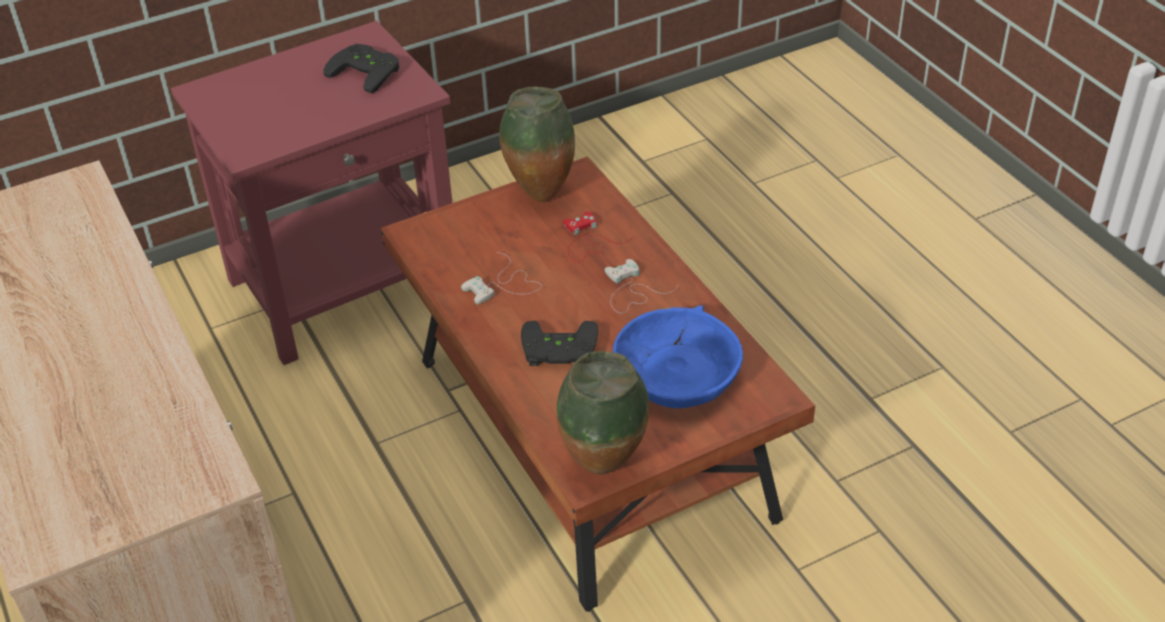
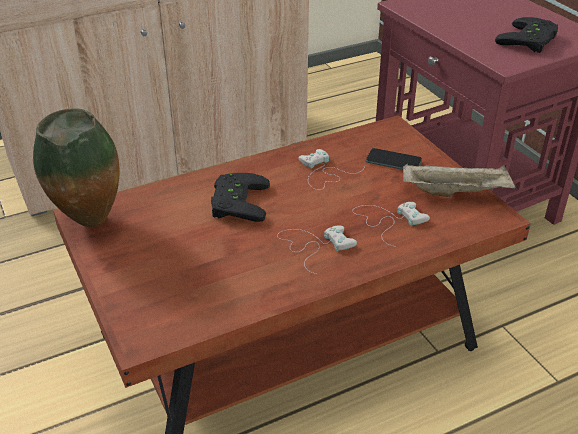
camera: 90 degrees right, 5 degrees down
(480, 234) = (393, 161): none -> phone
(539, 195) = (456, 192): vase -> beige tray
(588, 241) = (388, 220): red game controller -> white game controller
(676, 373) = (192, 270): blue bowl -> none

